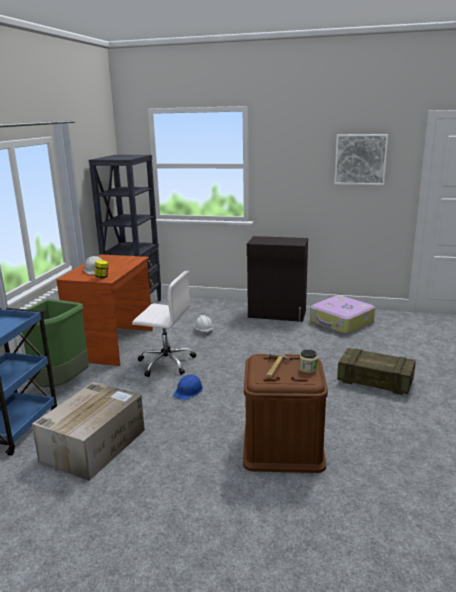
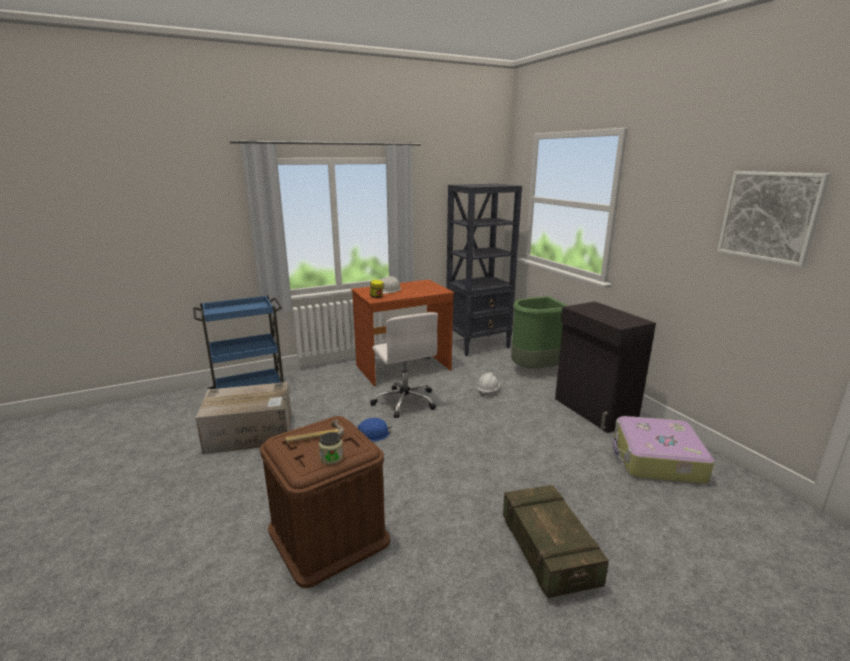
camera: 50 degrees right, 0 degrees up
(60, 384) = (319, 380): green trash can -> green trash can (534, 370)

